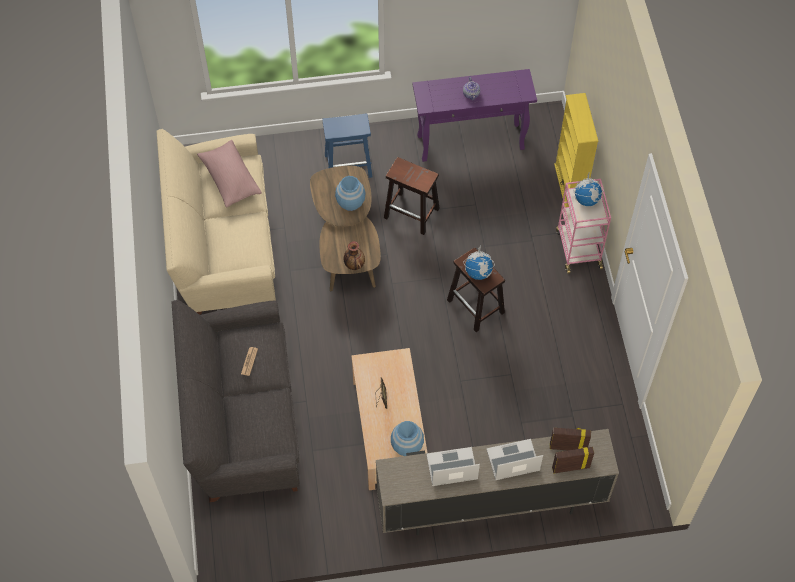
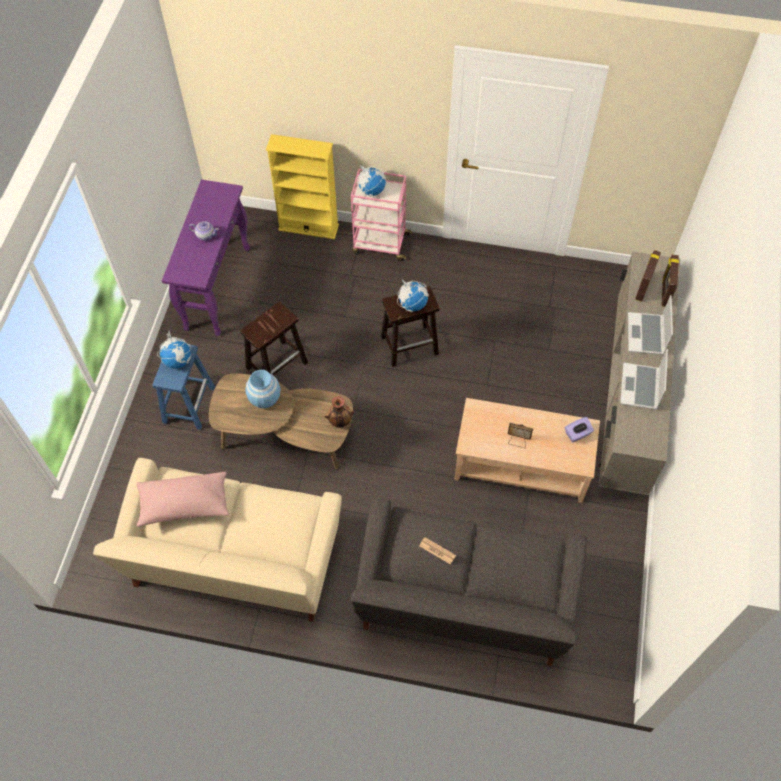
camera: 70 degrees left, 0 degrees up
(351, 126) = (178, 360): none -> globe
(407, 446) = (577, 434): blue vase -> purple tissue box

